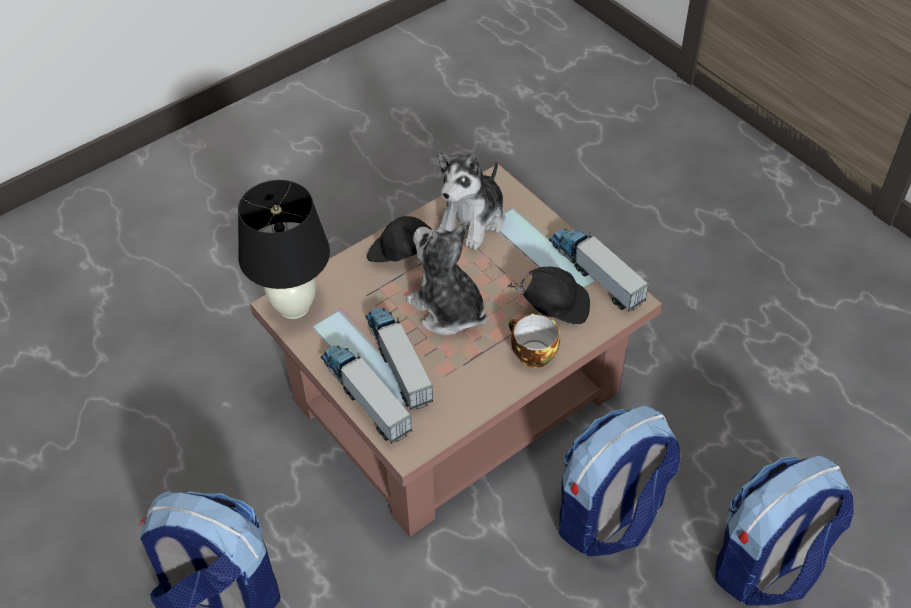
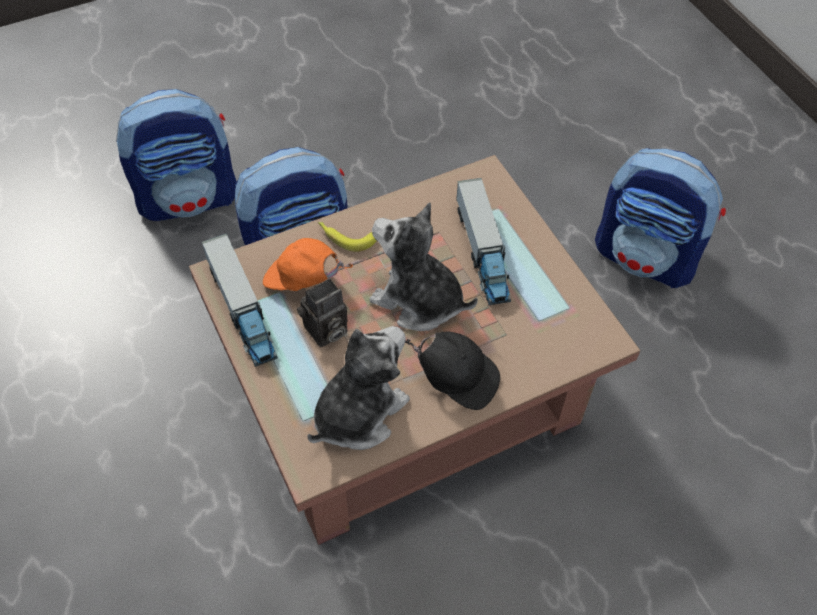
camera: 170 degrees left, 5 degrees up
(294, 307) = (589, 333): black table lamp -> none
(365, 397) = (520, 224): toy truck -> none
(448, 309) = (418, 301): plush toy -> plush toy turned 150 degrees clockwise
(519, 269) = (325, 332): none -> camera
(531, 354) = (346, 237): cup -> banana
(554, 306) = (303, 281): black cap -> orange cap

